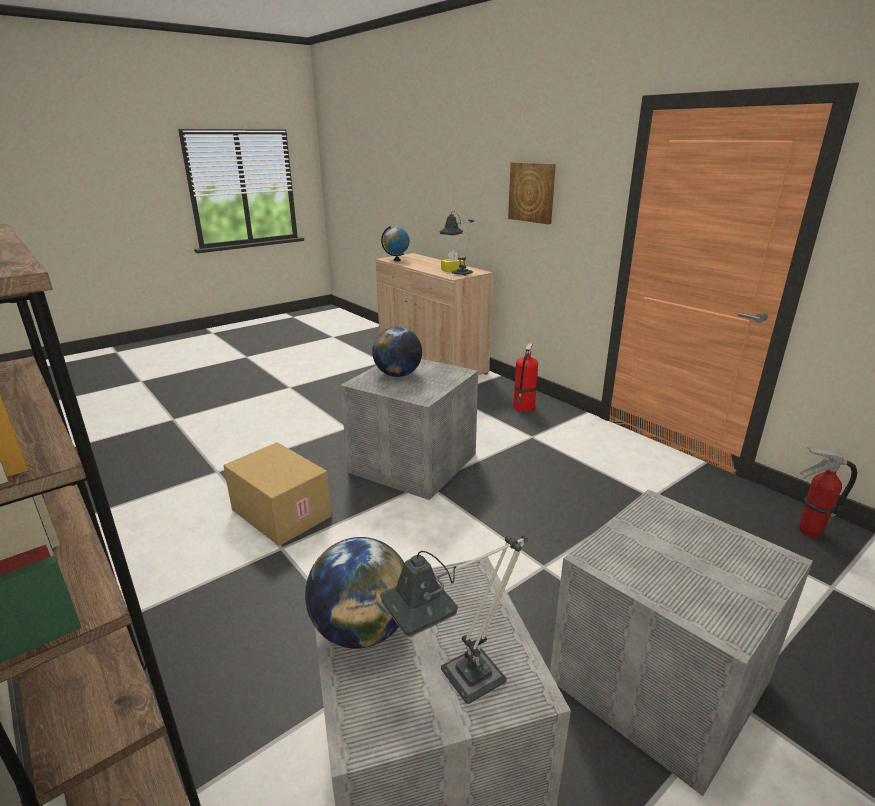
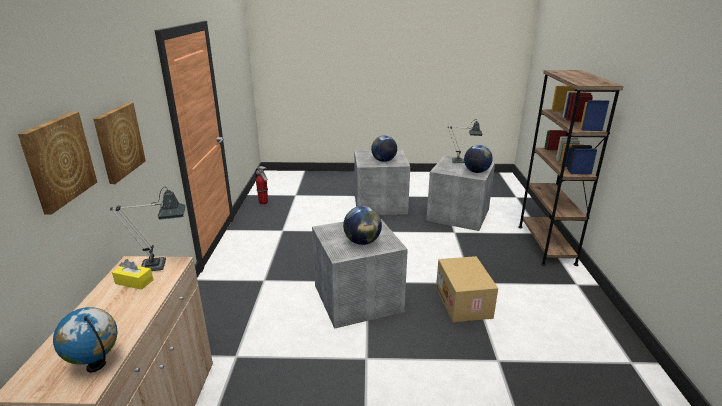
camera: 140 degrees left, 0 degrees up
(480, 177) = (58, 160): none -> picture
(523, 407) = (219, 305): fire extinguisher -> none
(652, 545) = (384, 161): none -> globe

